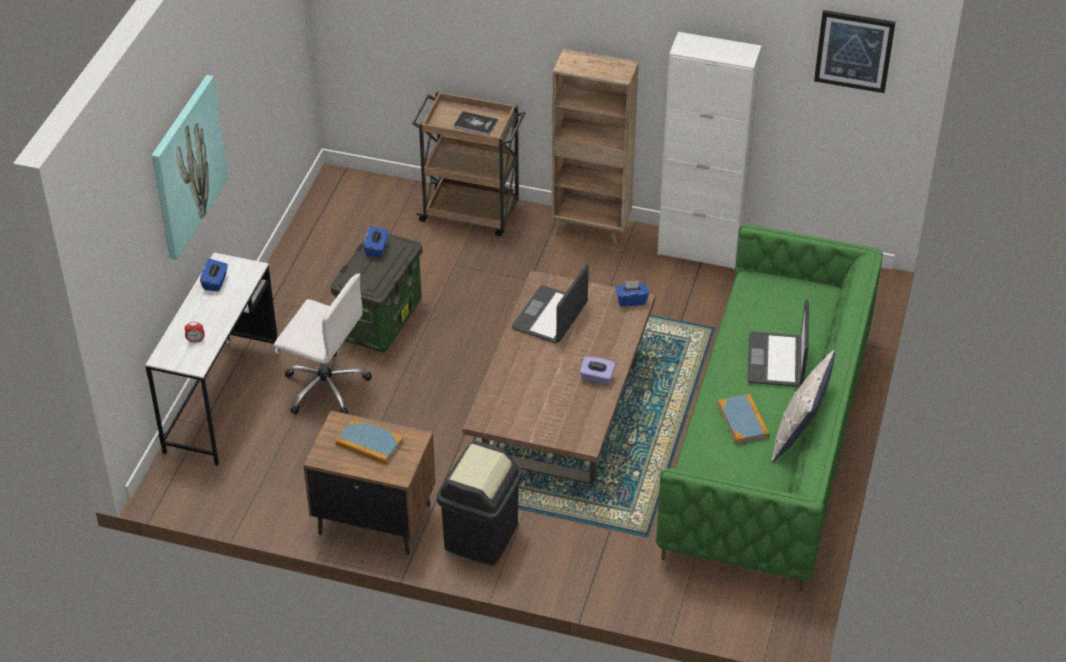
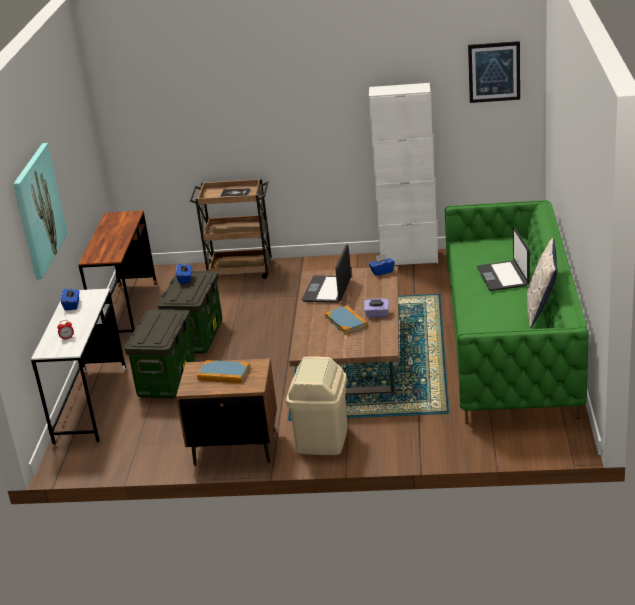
camera: 10 degrees left, 15 degrees down
(306, 249) = (127, 311): none -> brown desk
(324, 386) = (167, 380): white office chair -> storage box
(480, 536) = (321, 440): black trash can -> beige trash can
(591, 229) = (329, 263): brown bookcase -> none
(743, 421) = (497, 311): book -> book (346, 322)

